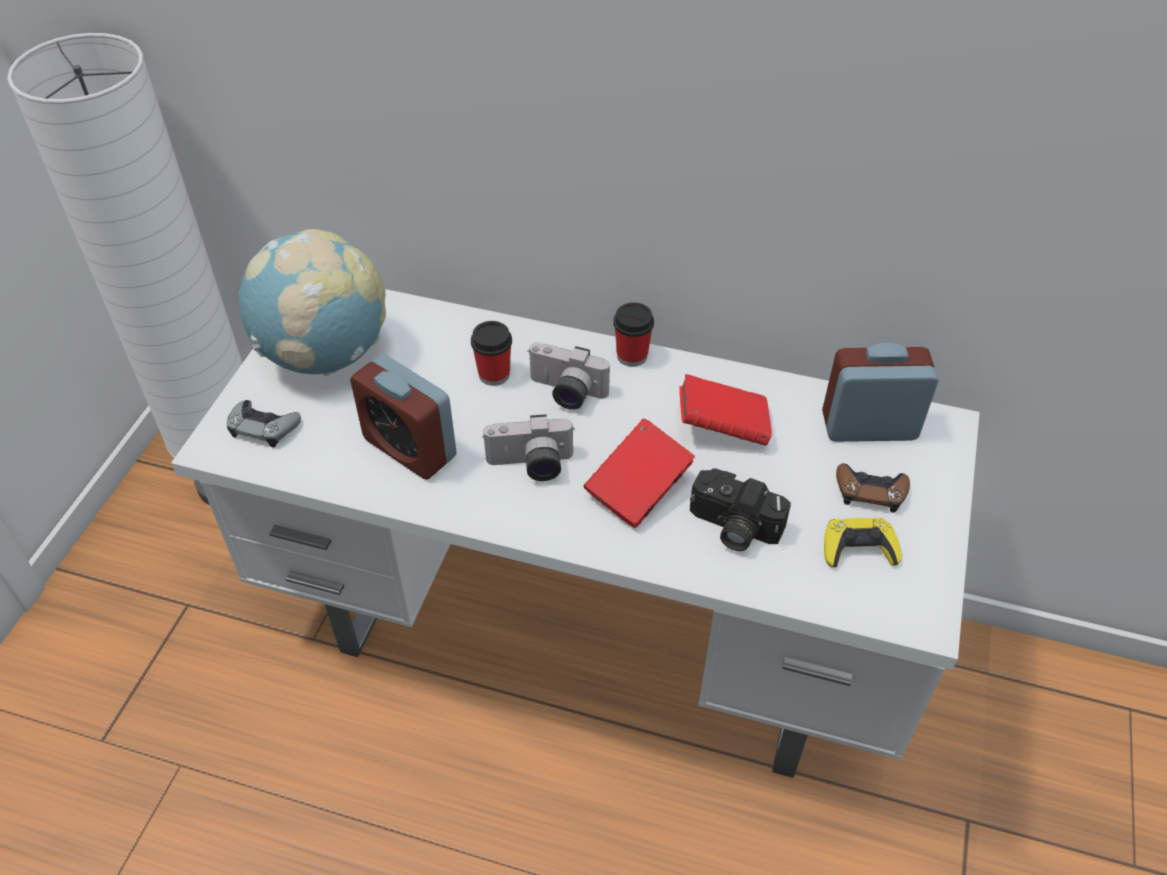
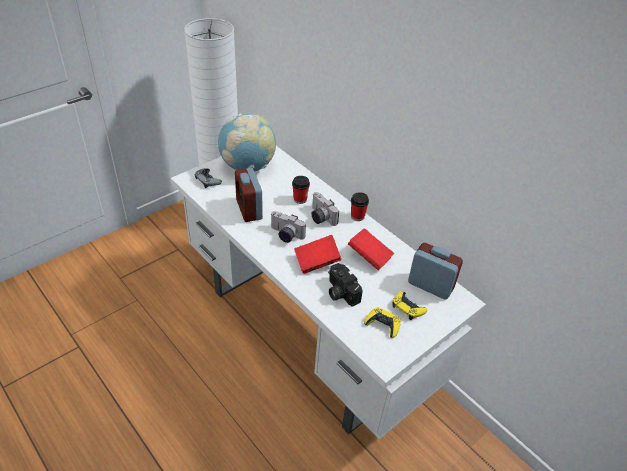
camera: 30 degrees right, 5 degrees down
(870, 491) = (407, 308): brown game controller -> yellow game controller

